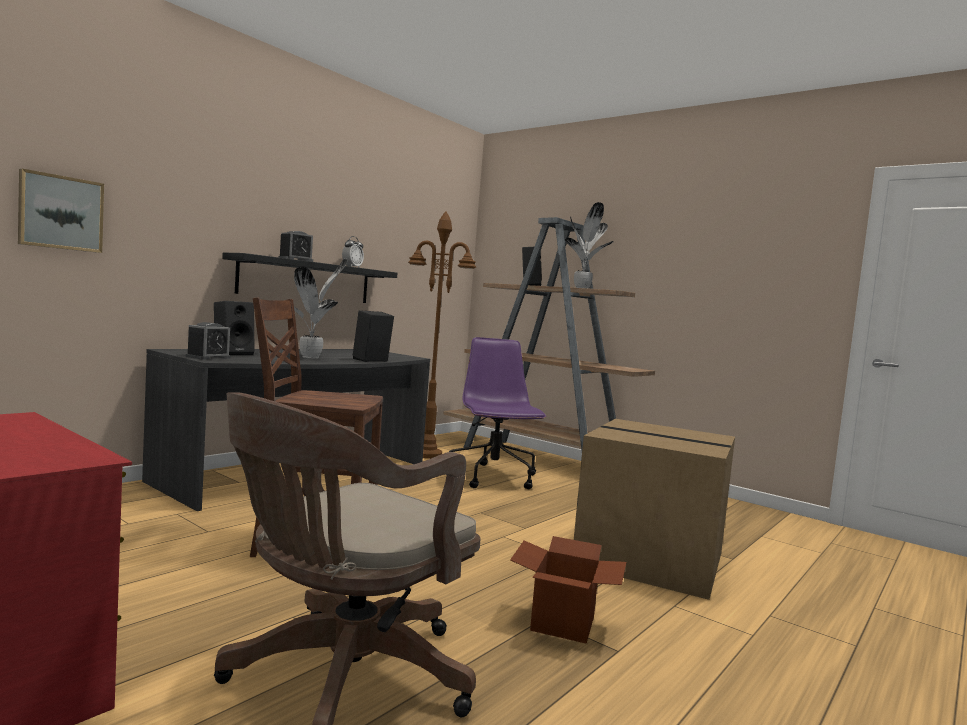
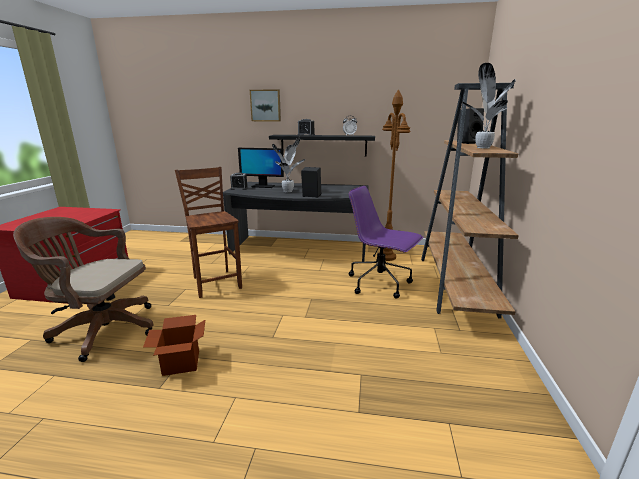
camera: 60 degrees right, 15 degrees up
(60, 212) = (207, 126): picture -> picture (265, 105)
(233, 353) = (263, 186): black speaker -> monitor
(493, 478) = (380, 283): purple office chair -> purple office chair turned 105 degrees counterclockwise
(652, 558) = (309, 372): cardboard box -> none

